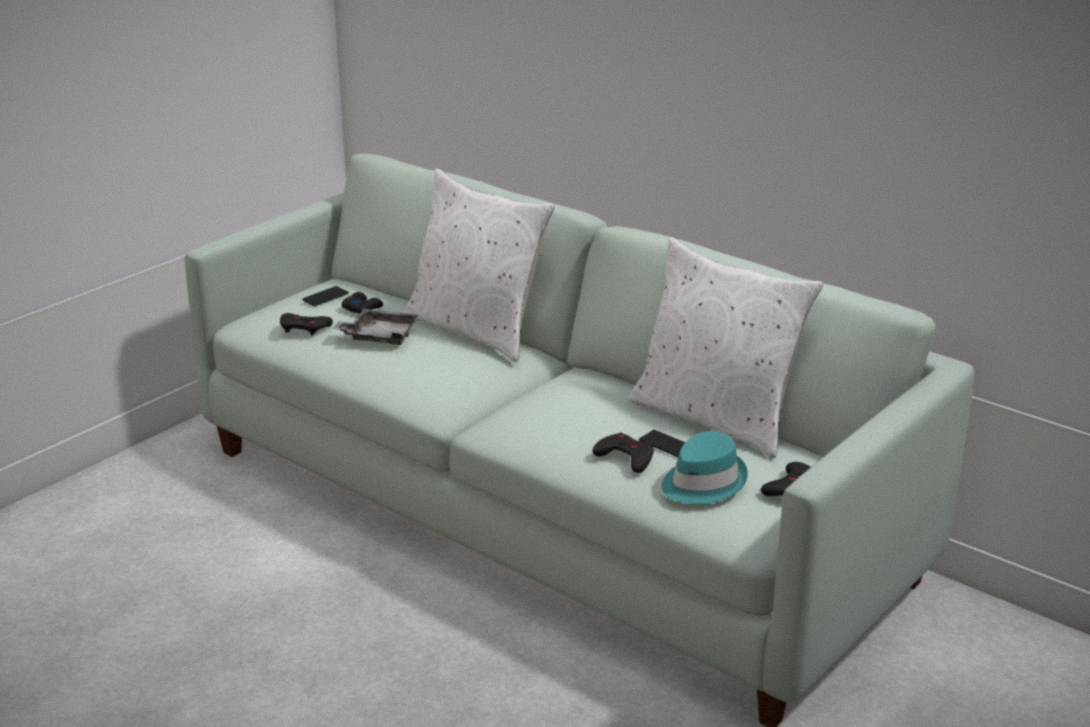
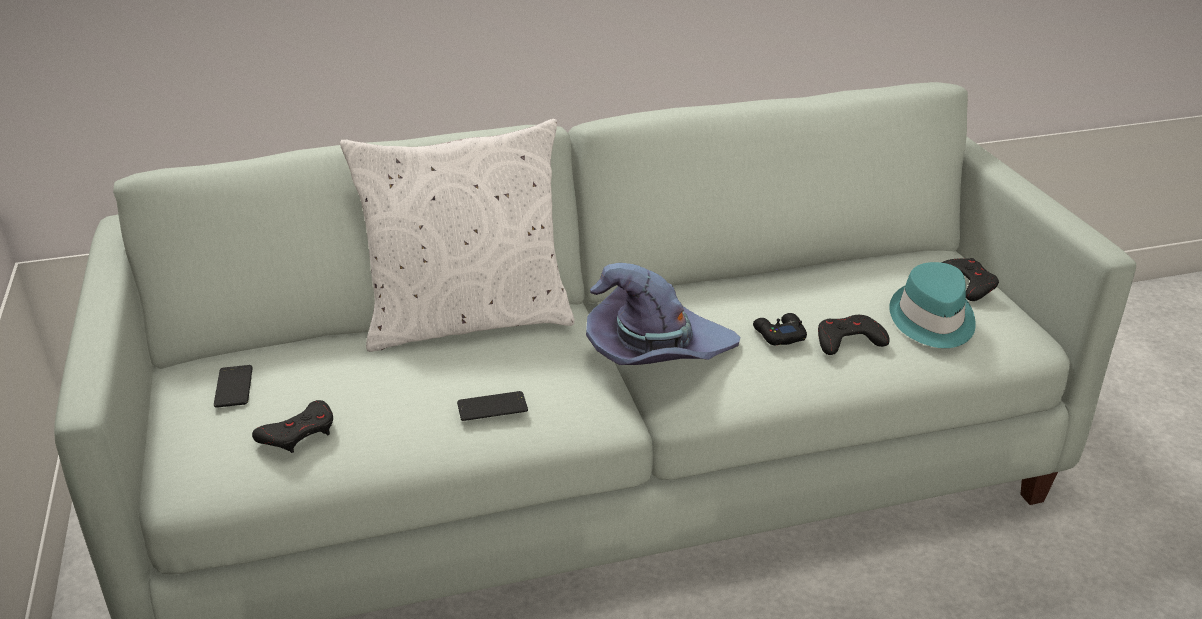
camera: 55 degrees left, 5 degrees up
(362, 308) = (309, 371): black game controller -> black game controller (779, 335)
(379, 336) = (401, 386): grey tray -> none
(518, 395) = (656, 350): none -> purple hat
(666, 445) = (844, 310): phone -> phone (492, 407)
(716, 418) = (810, 268): white pillow -> none

